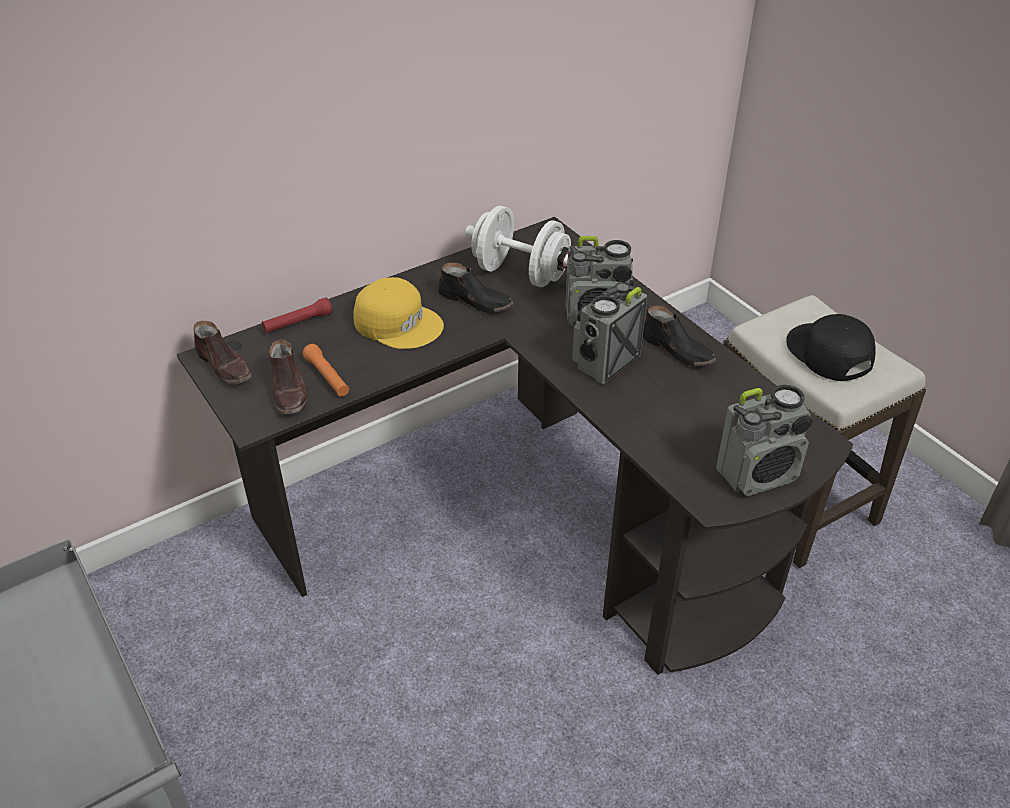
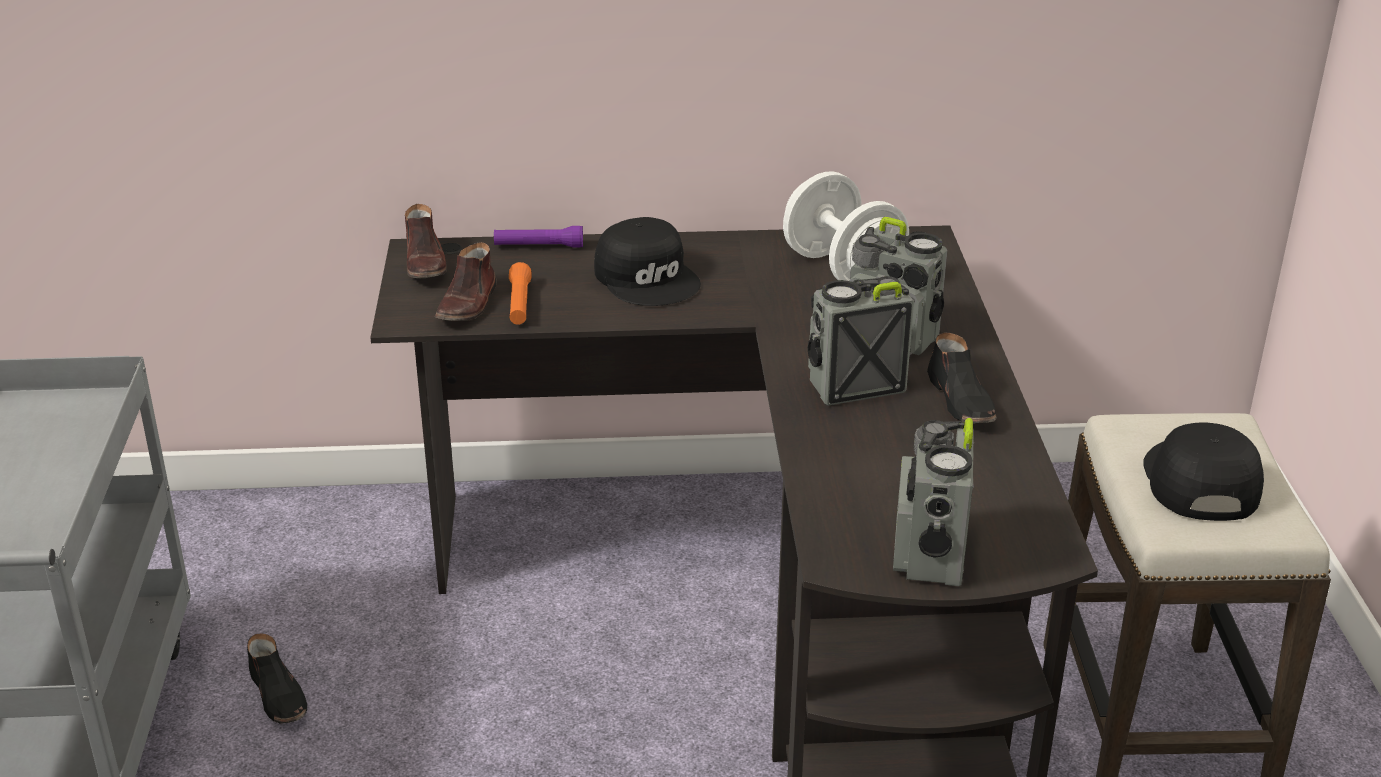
camera: 30 degrees right, 10 degrees down
(298, 323) = (539, 246): red flashlight -> purple flashlight
(398, 323) = (648, 277): yellow cap -> black cap
(476, 301) = (759, 281): black shoe -> black shoe (279, 695)
(758, 474) = (928, 555): radio -> radio turned 90 degrees clockwise

